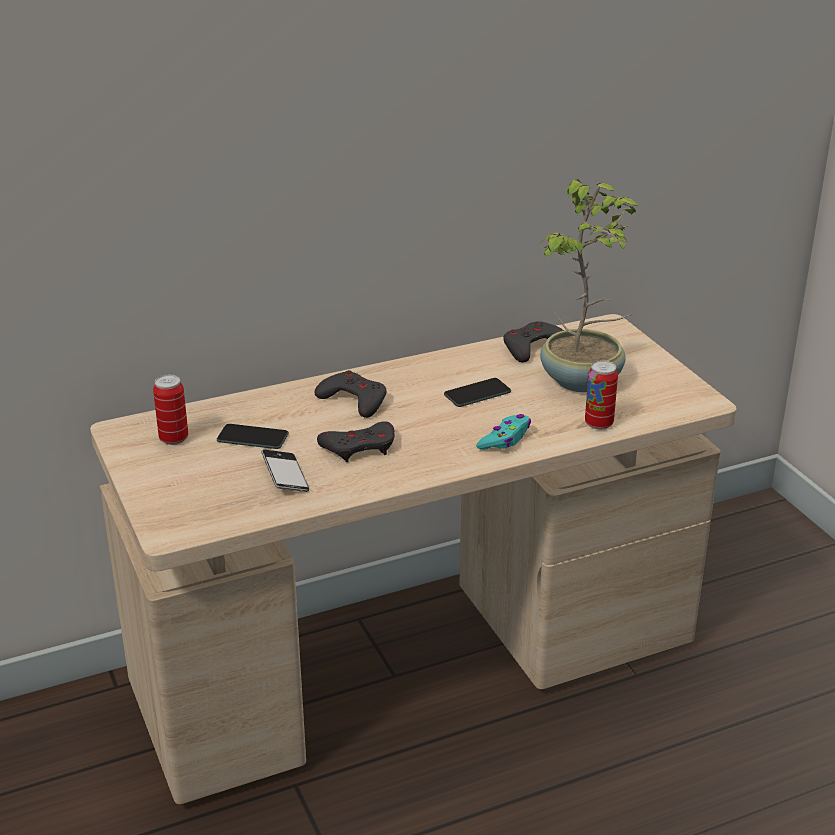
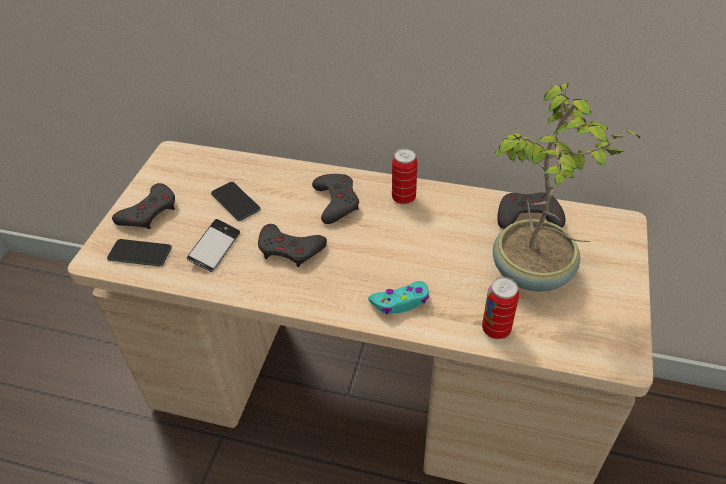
camera: 40 degrees right, 15 degrees up
(170, 480) = (149, 212): none -> grey game controller
(174, 439) = (191, 177): can -> can (403, 198)
(477, 393) = (431, 242): phone -> phone (140, 253)

